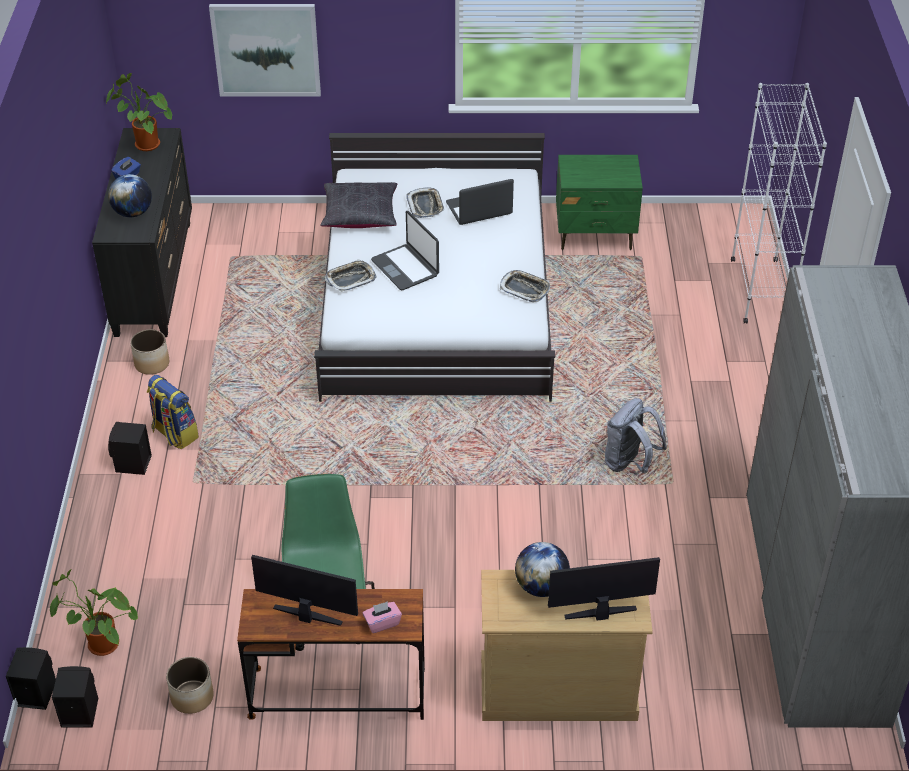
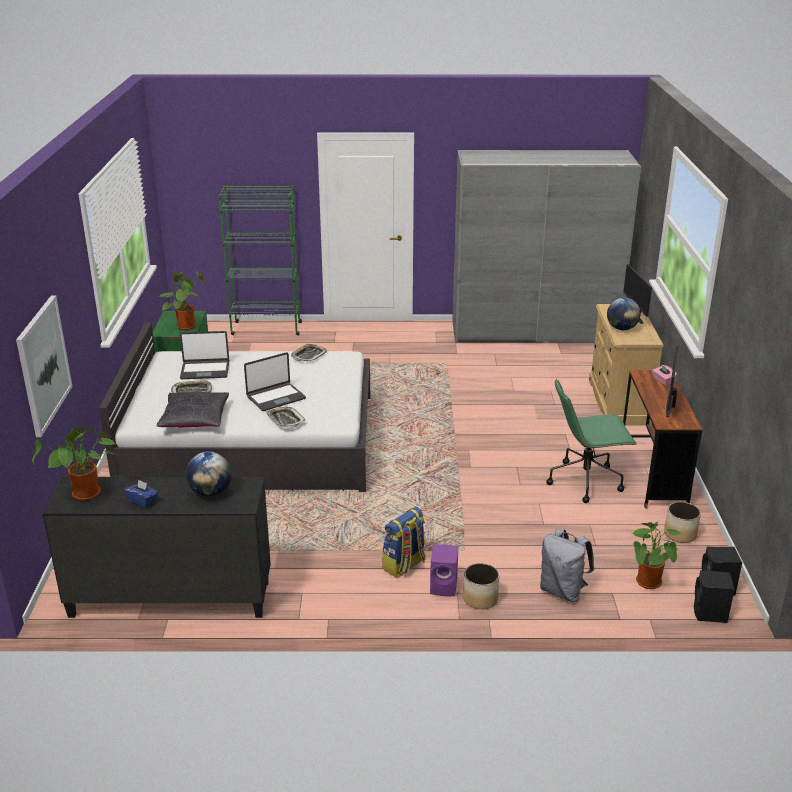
camera: 90 degrees left, 15 degrees down
(132, 465) = (445, 586): black speaker -> purple speaker
(152, 364) = (307, 587): planter -> planter (480, 599)
(479, 209) = (205, 370): laptop -> laptop turned 75 degrees counterclockwise
(591, 177) = (186, 326): none -> potted plant
(629, 463) = (429, 375): grey backpack -> grey backpack (563, 591)
(760, 290) = (266, 328): white bookcase -> green bookcase

